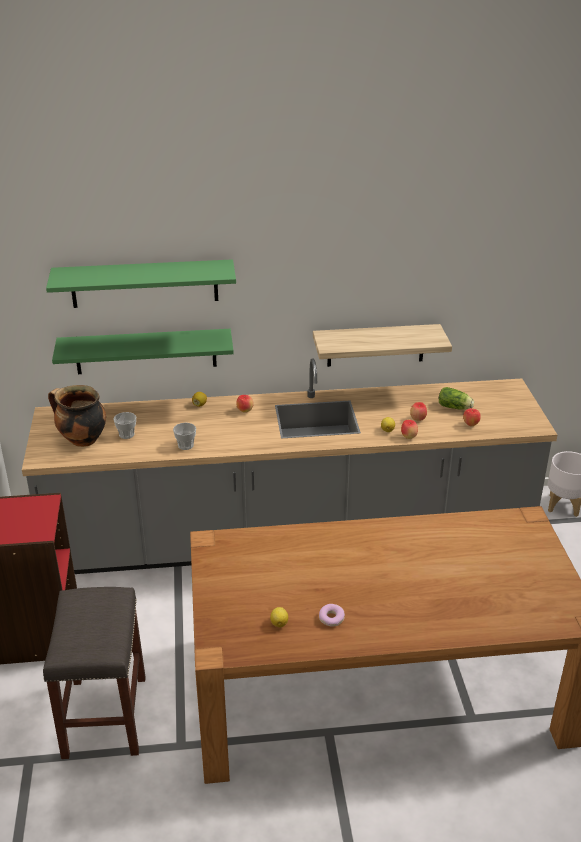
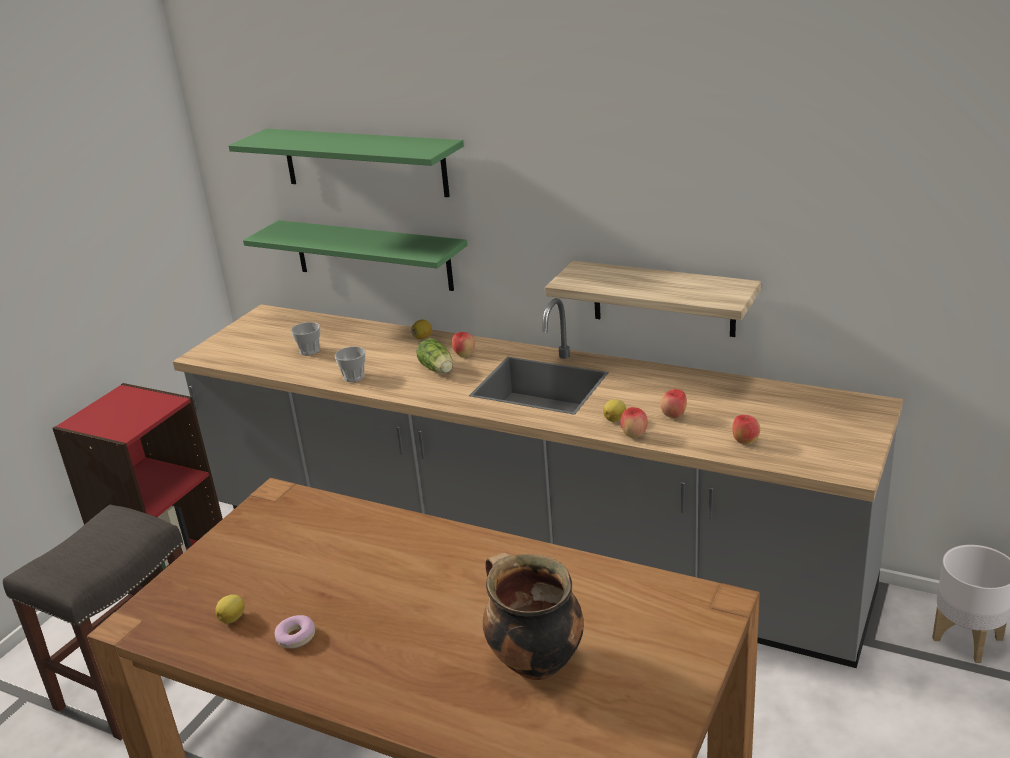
camera: 35 degrees right, 5 degrees down
(82, 440) = (260, 346): cooking pot -> cooking pot (533, 662)
(455, 407) = (747, 414): lettuce -> lettuce (437, 370)

